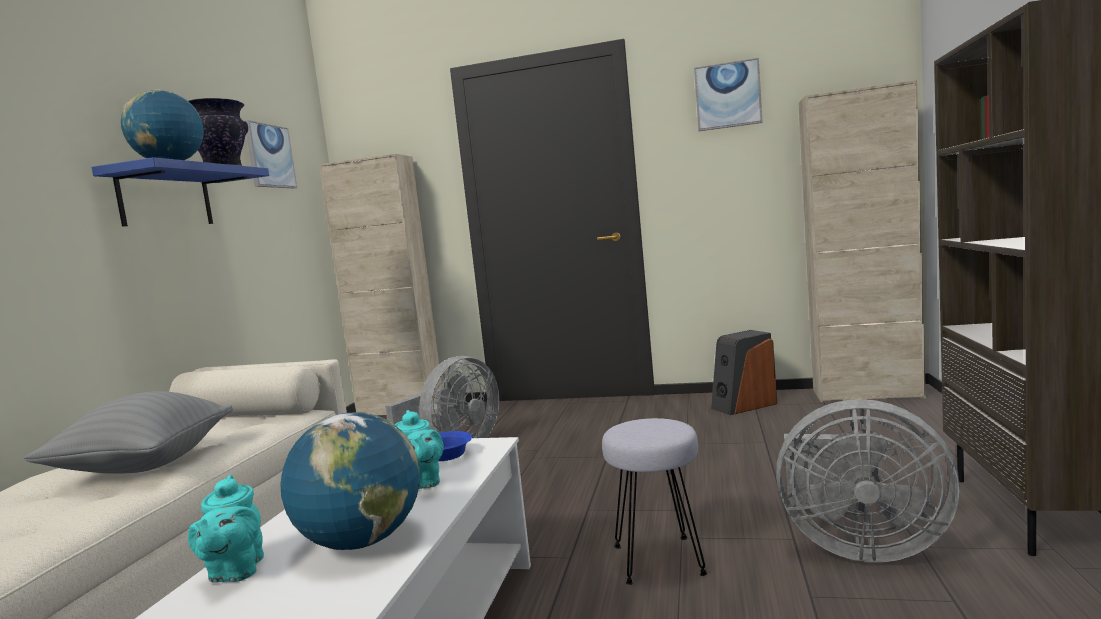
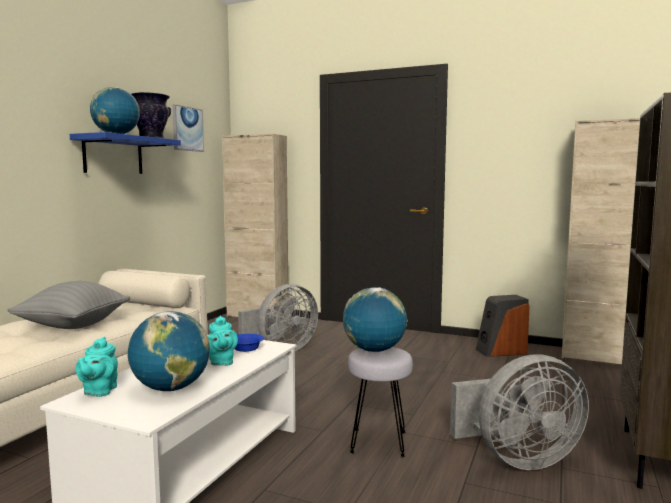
camera: 10 degrees right, 0 degrees up
(637, 427) = (374, 350): none -> globe
(727, 95) = (521, 113): picture -> none
(857, 546) = (518, 459): grey fan -> grey fan turned 45 degrees counterclockwise

